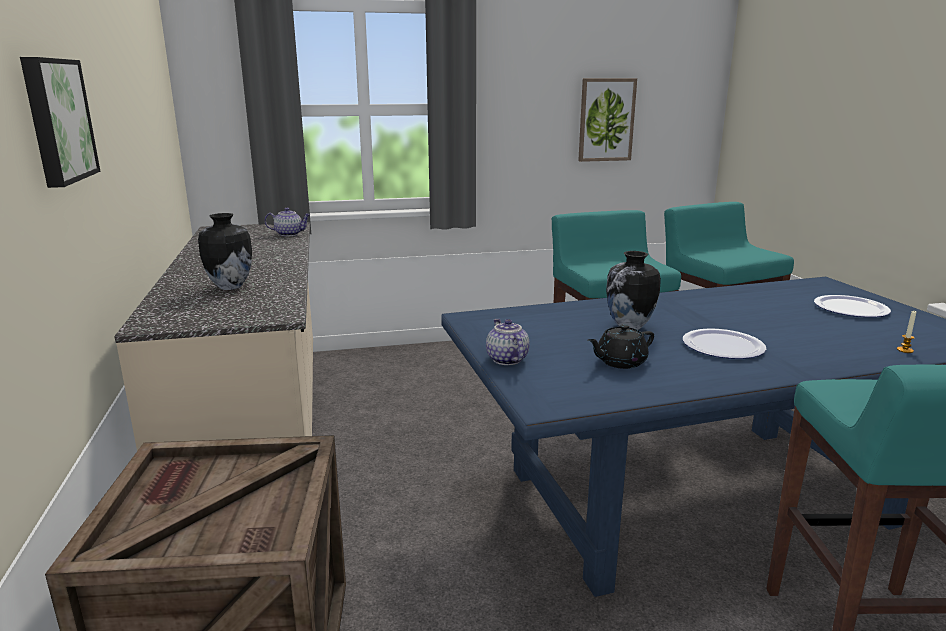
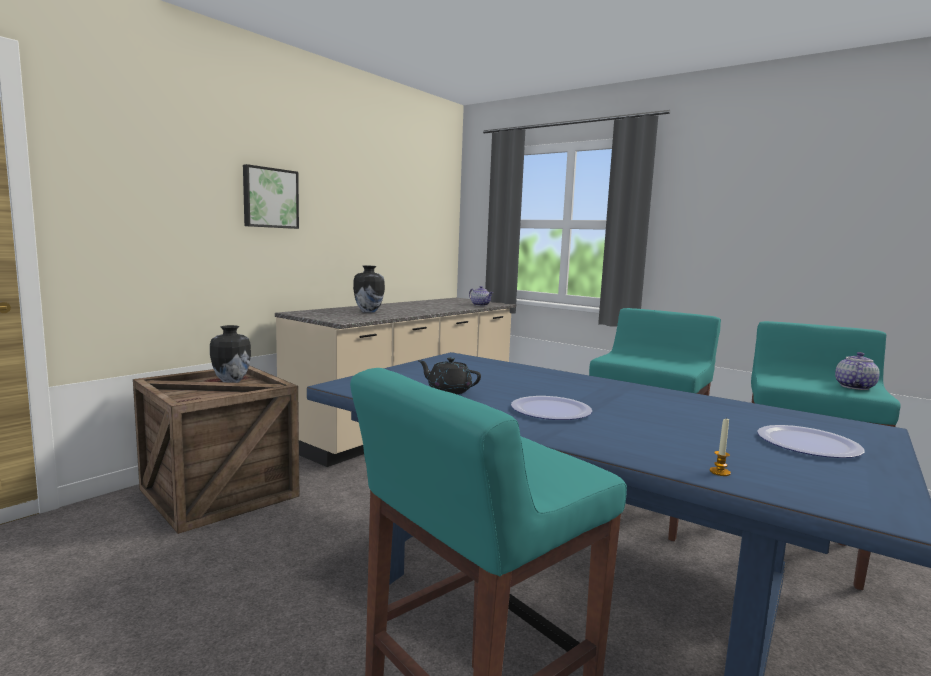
camera: 50 degrees right, 10 degrees down
(506, 359) = (399, 371): teapot -> teapot (853, 387)
(606, 120) = (798, 240): picture -> none
(629, 327) = (528, 385): vase -> vase (230, 381)

